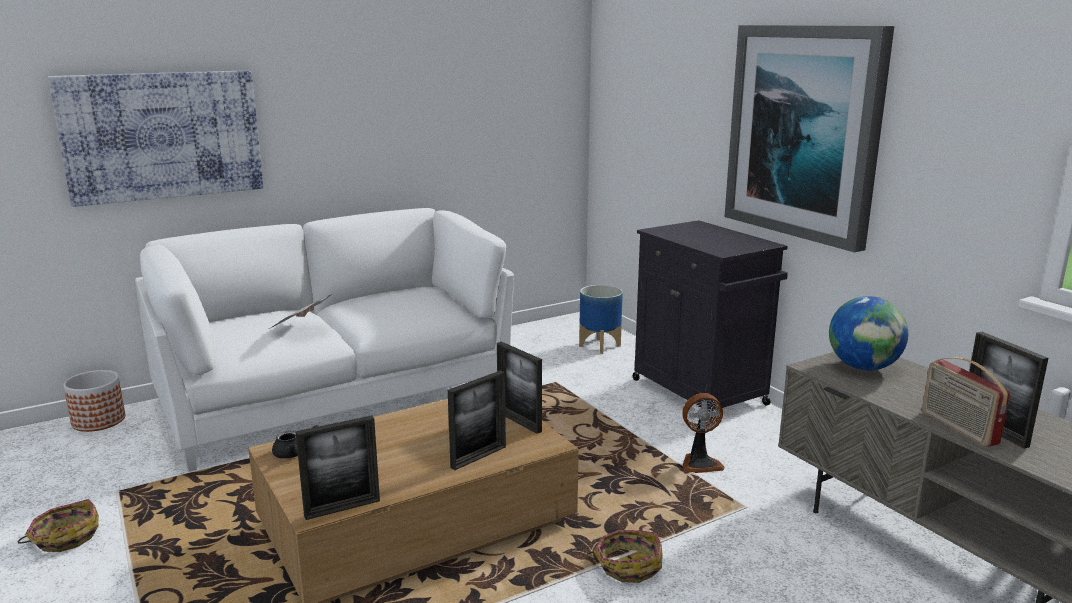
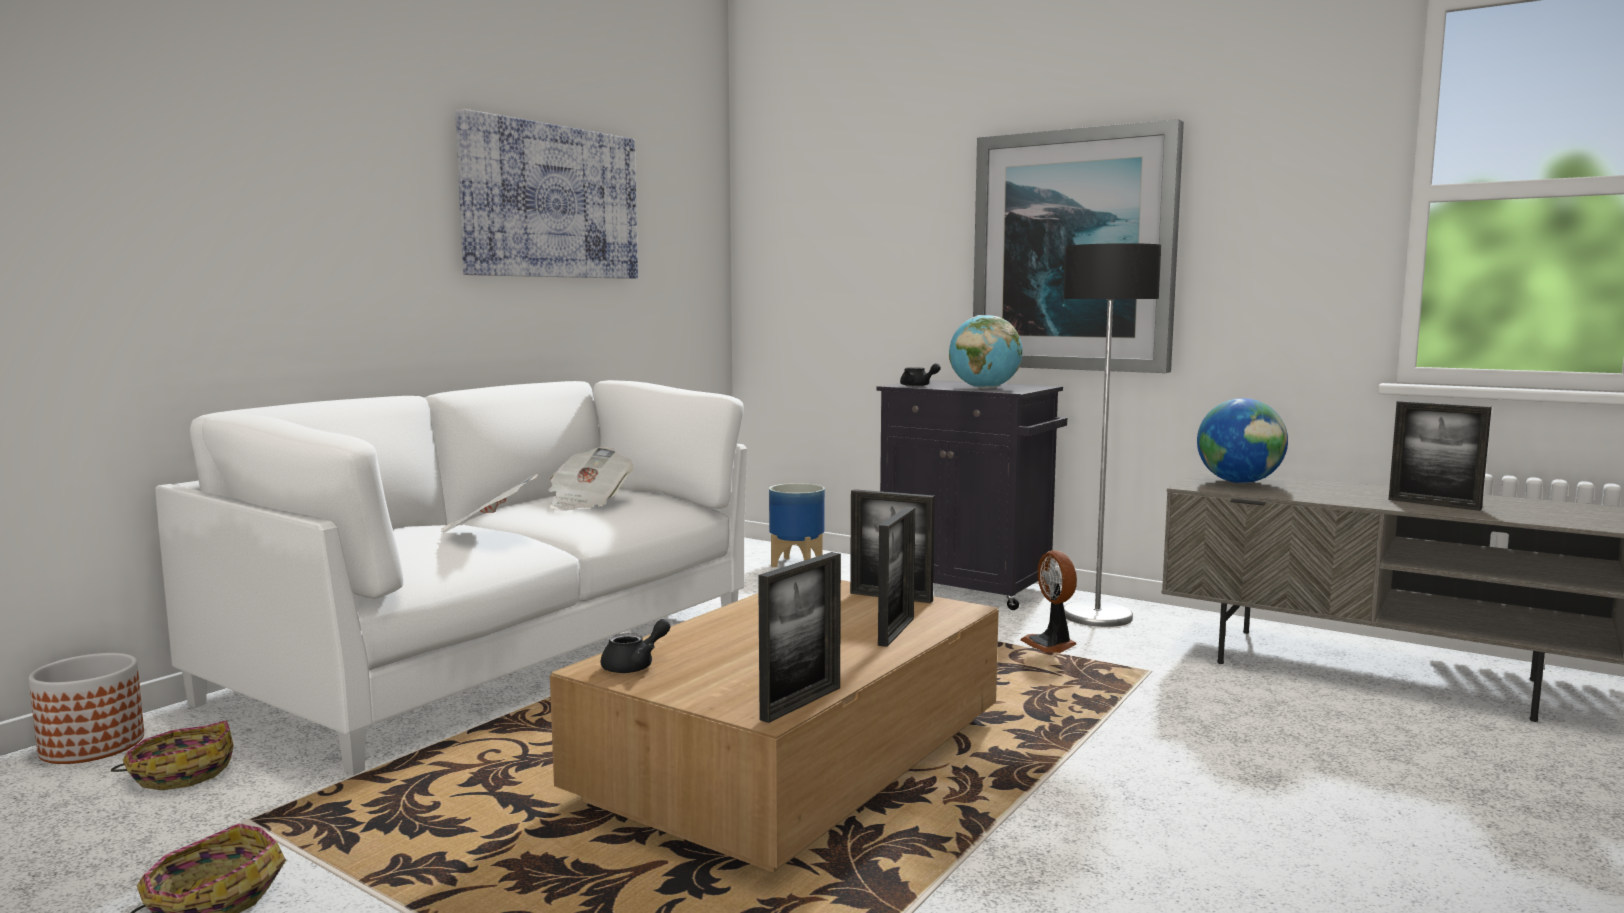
camera: 25 degrees left, 10 degrees down
(162, 135) = (209, 249): picture -> picture (549, 202)
(396, 305) = (587, 503): none -> newspaper
(627, 565) = (1102, 745): basket -> basket (181, 772)
(667, 233) = (918, 386): none -> black teapot
(699, 463) = (1051, 645): fan -> fan turned 105 degrees clockwise
(710, 244) = (984, 388): none -> globe
(770, 441) = (1096, 616): none -> floor lamp
(958, 428) = (1403, 506): radio -> none

